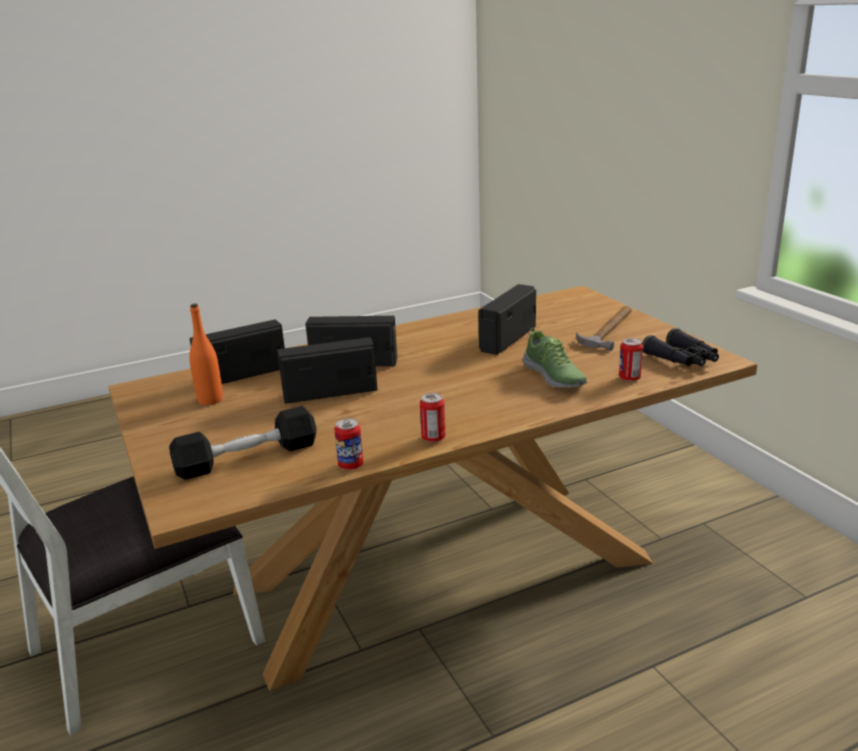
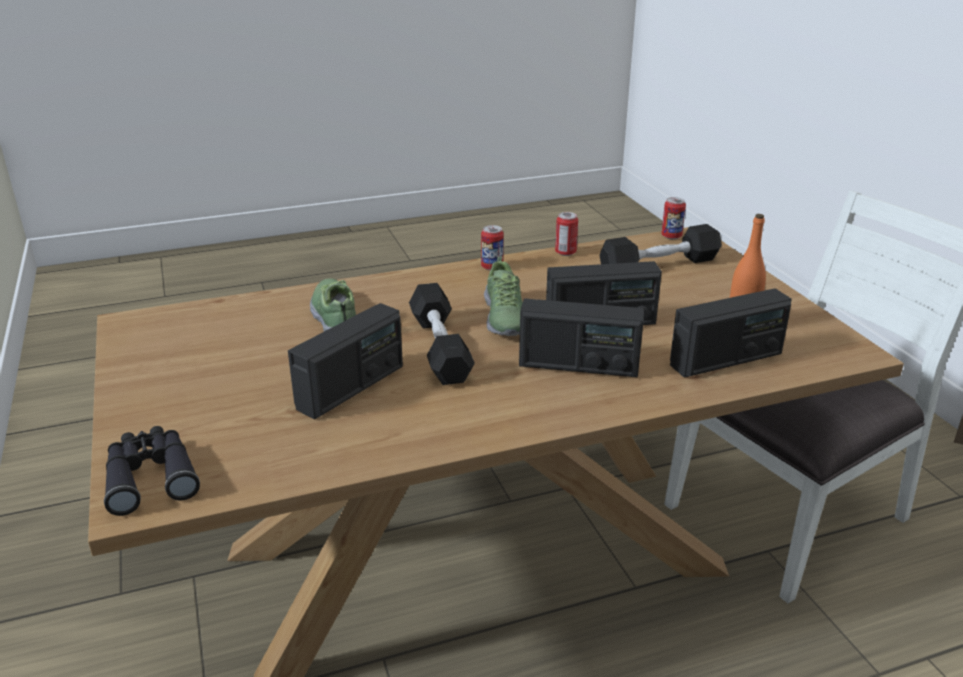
camera: 175 degrees left, 5 degrees up
(412, 389) = (504, 318): none -> shoe
(458, 364) = (440, 348): none -> black dumbbell
(609, 330) = (193, 389): hammer -> none
(629, 378) = (257, 309): can -> can (671, 236)
(683, 359) = (167, 327): black binoculars -> black binoculars (150, 476)

